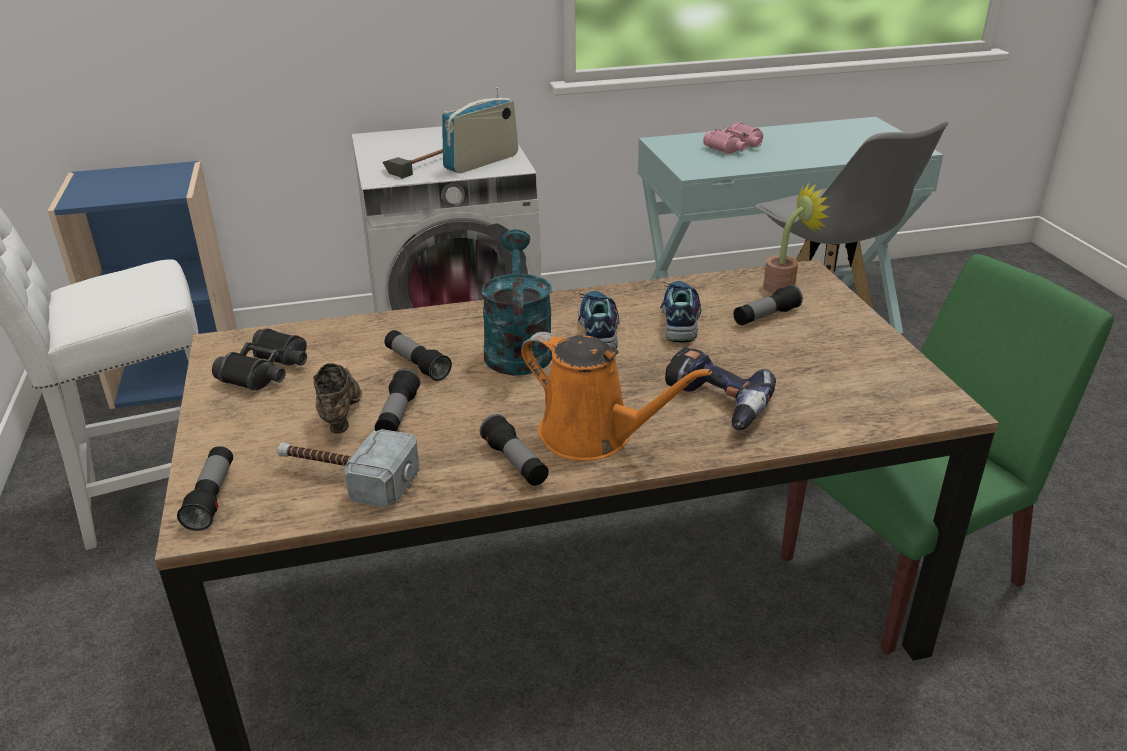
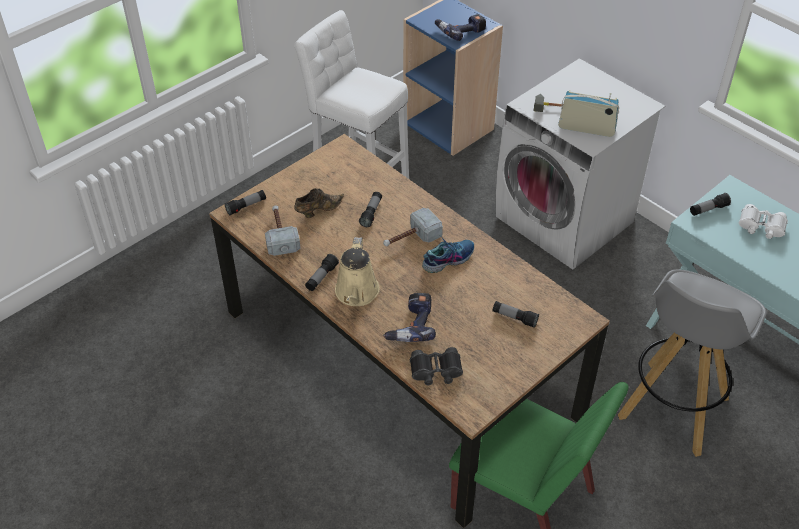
camera: 60 degrees right, 15 degrees up
(155, 184) = (460, 30): none -> power drill
(267, 370) = (333, 171): black binoculars -> black binoculars (436, 371)
(397, 415) = (329, 227): flashlight -> flashlight (708, 209)
(517, 348) = (410, 238): turquoise watering can -> hammer
(593, 436) = (356, 293): orange watering can -> beige watering can
(678, 319) = (483, 285): shoe -> none
(735, 147) = (761, 227): pink binoculars -> white binoculars
(784, 286) = (559, 315): potted plant -> none

